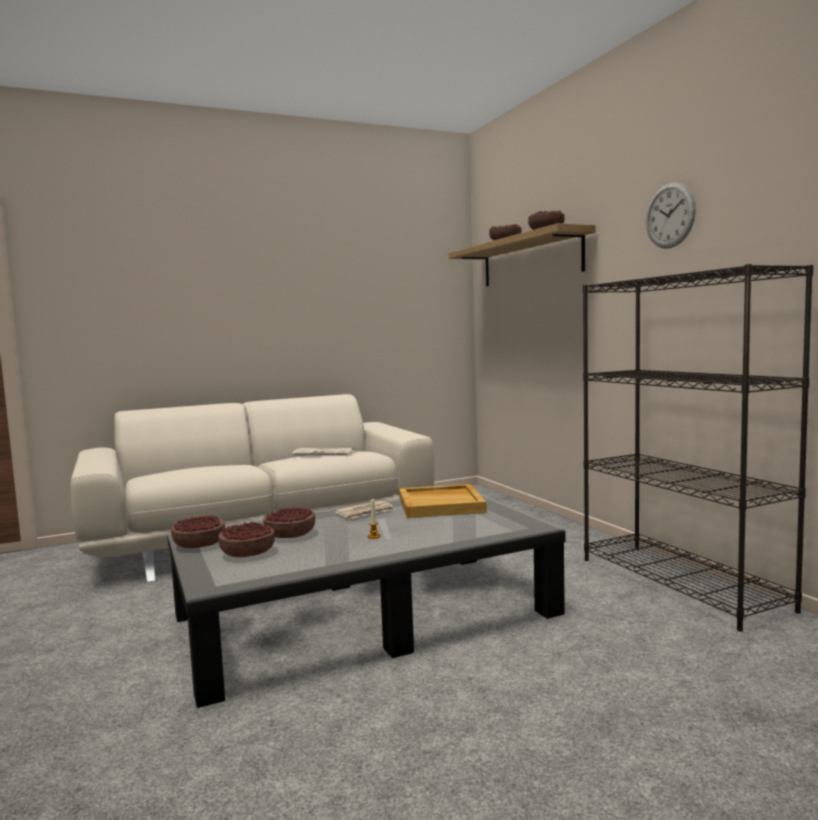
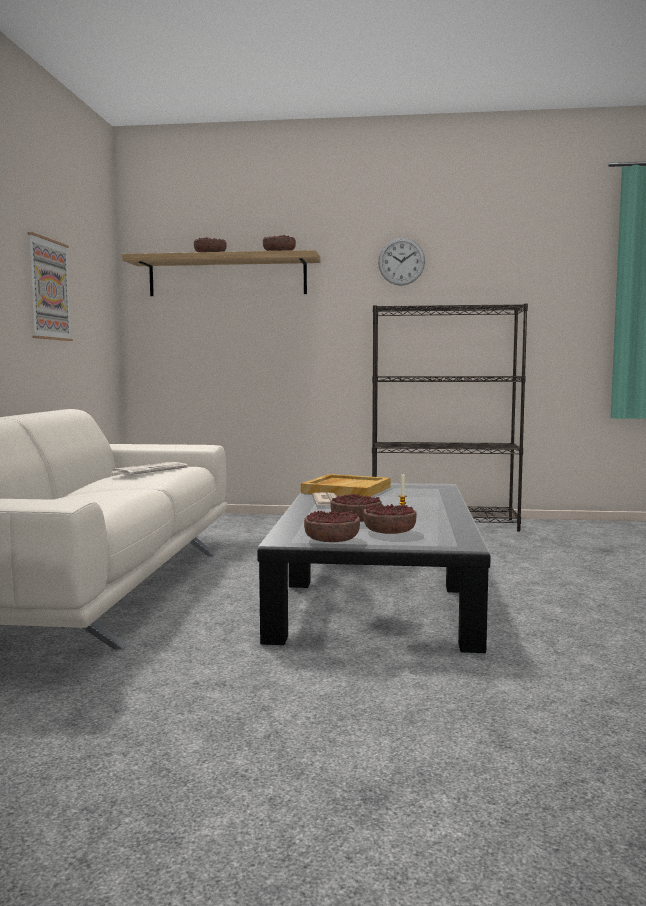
camera: 60 degrees left, 0 degrees up
(344, 298) = (48, 289): none -> picture

